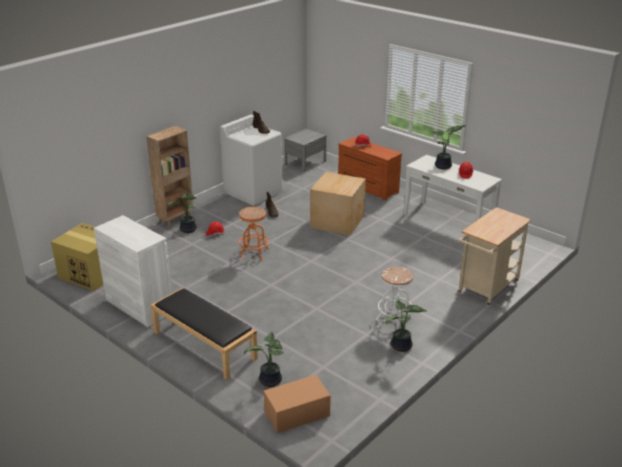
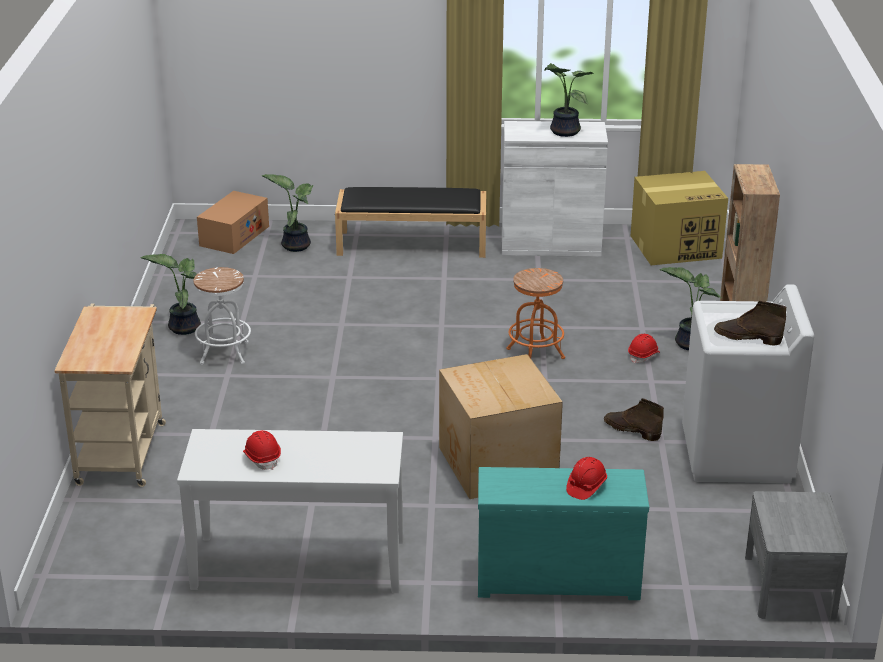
camera: 140 degrees right, 0 degrees up
(367, 188) = (557, 576): brown dresser -> turquoise dresser
(444, 166) = (324, 461): potted plant -> potted plant (563, 132)

